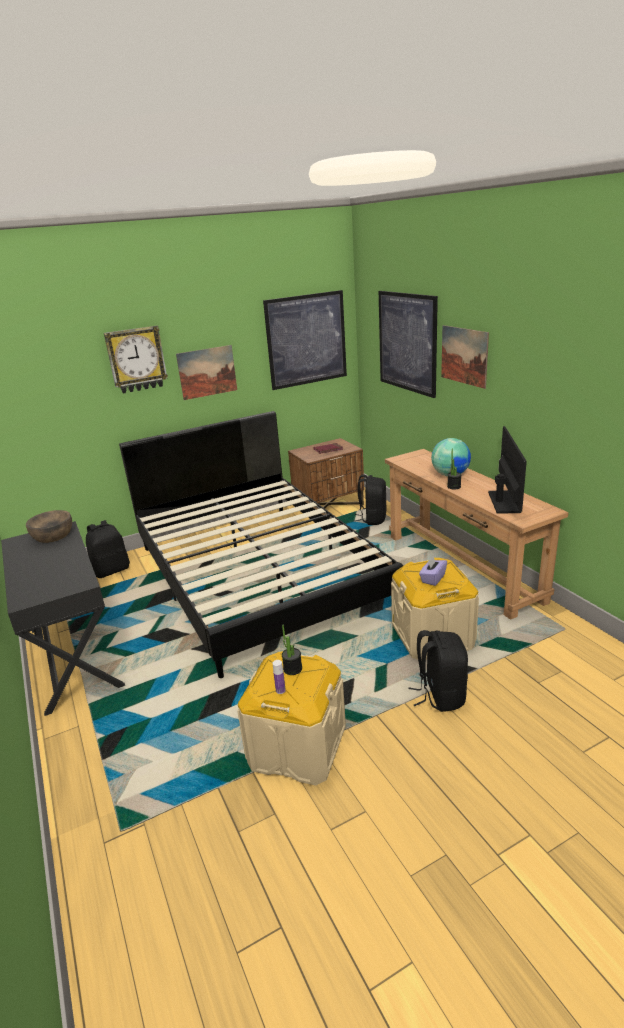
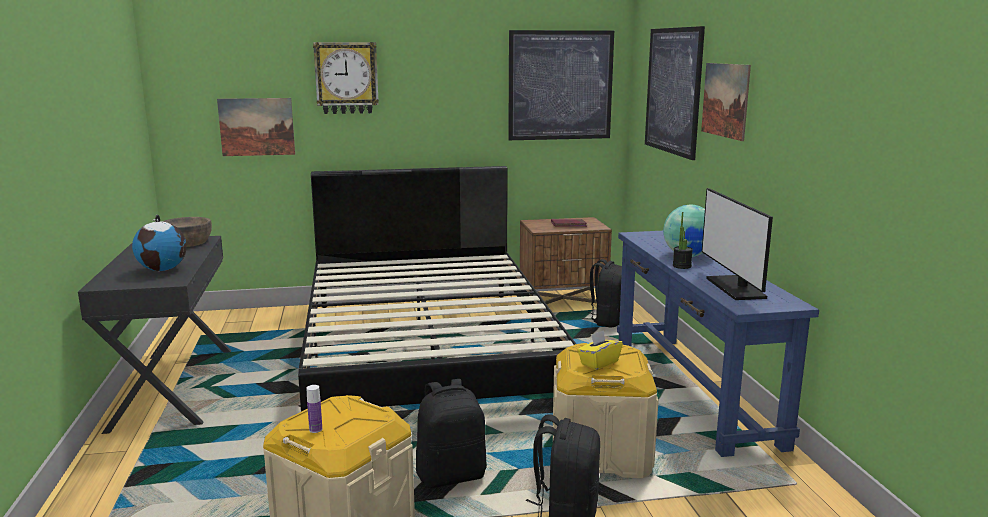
camera: 15 degrees right, 10 degrees down
(61, 572) = (163, 269): none -> globe
(111, 570) = (272, 319): black backpack -> black backpack (451, 475)
(207, 372) = (428, 105): picture -> picture (257, 127)
(292, 669) = (348, 413): potted plant -> none
(432, 578) = (599, 363): purple tissue box -> yellow tissue box
(461, 567) = (692, 389): brown console table -> blue console table
(504, 502) = (735, 288): monitor -> monitor turned 150 degrees clockwise

